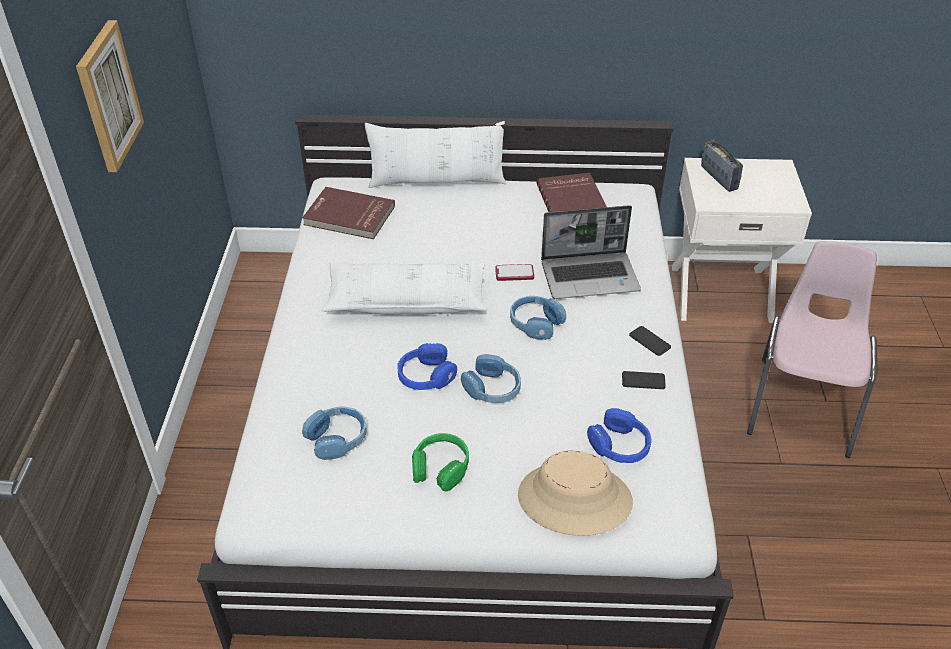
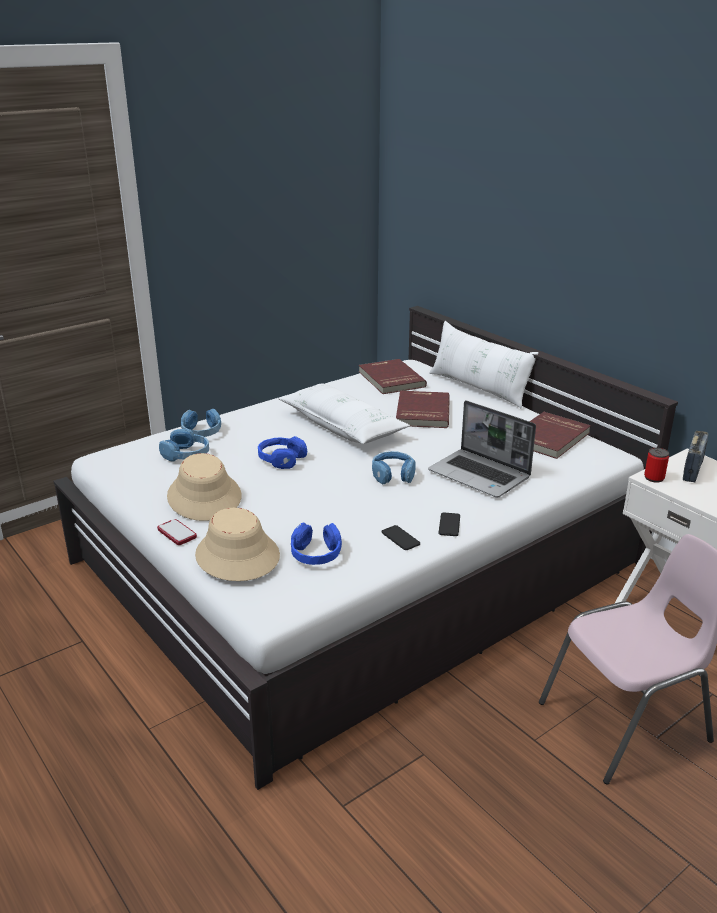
camera: 50 degrees right, 15 degrees down
(108, 96) = (226, 202): picture -> none
(440, 239) = (421, 412): none -> red book
(440, 468) = (205, 497): green headphones -> beige hat
(492, 388) = (303, 485): blue headphones -> blue headphones (201, 432)
(514, 273) = (432, 448): phone -> phone (177, 533)
(710, 201) = (654, 478): none -> can

